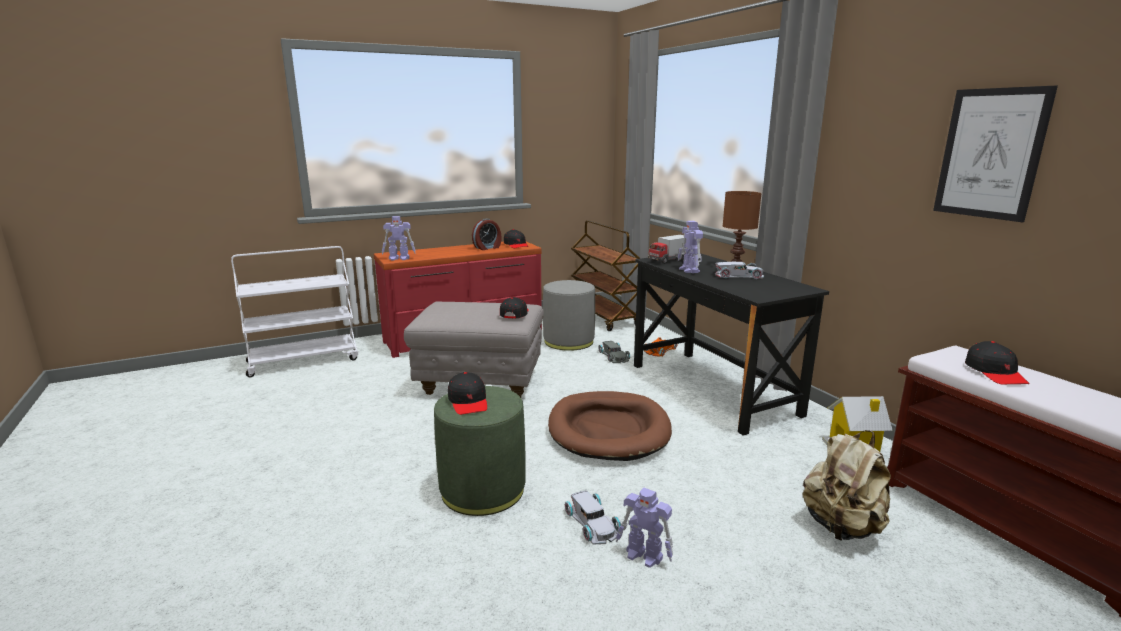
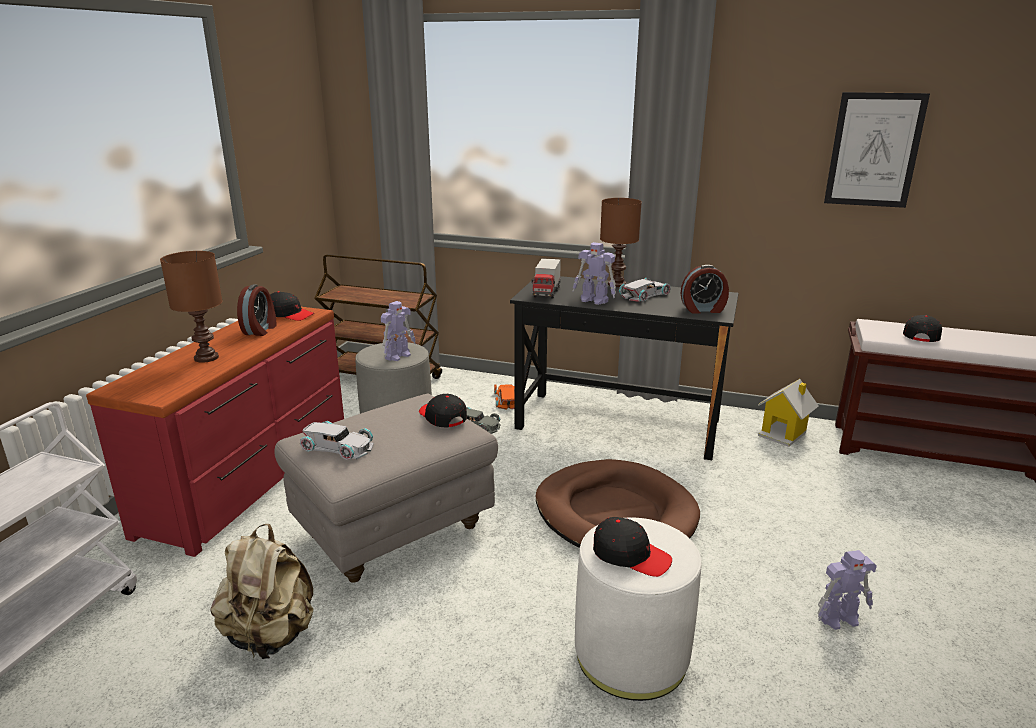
camera: 45 degrees left, 5 degrees up
(399, 258) = (167, 389): toy robot -> toy robot (398, 356)
(440, 252) = (207, 357): none -> brown table lamp
(483, 489) = (631, 655): green ottoman -> white ottoman
(591, 523) = (763, 618): white toy car -> white toy car (338, 447)
(758, 291) = (703, 309): none -> alarm clock
(842, 527) = (878, 505): beige backpack -> beige backpack (270, 636)
(995, 373) = (920, 335): black cap -> black cap turned 105 degrees counterclockwise

